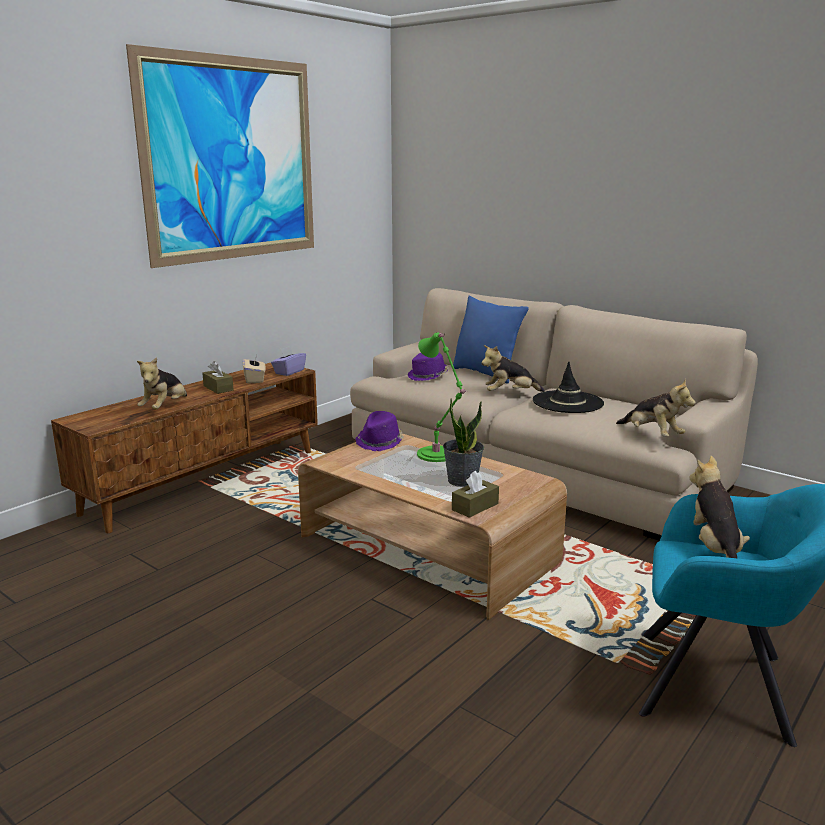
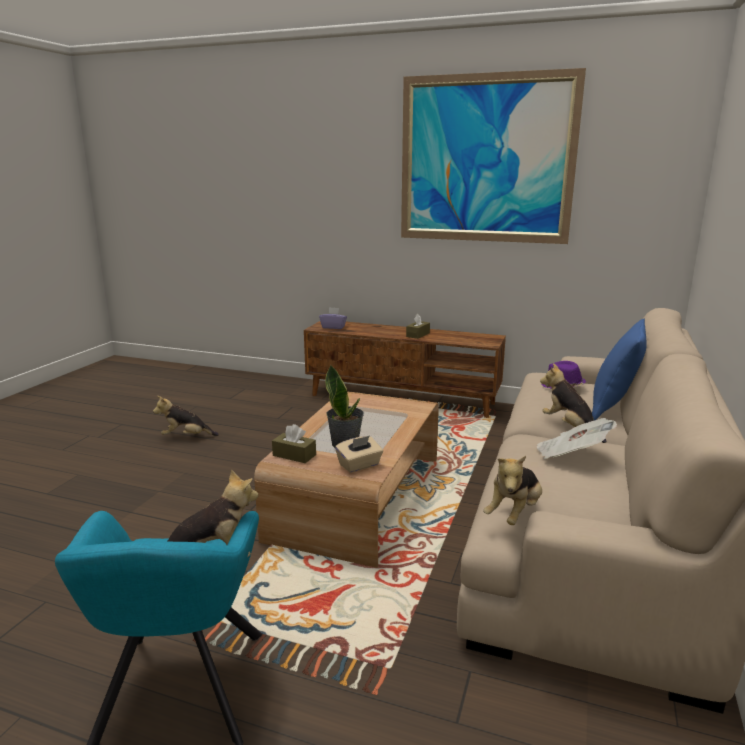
camera: 70 degrees right, 0 degrees up
(165, 408) = (364, 332): plush toy -> plush toy (186, 436)
(255, 379) = (449, 338): beige tissue box -> beige tissue box (359, 465)
(289, 372) = (481, 343): purple tissue box -> purple tissue box (333, 327)
(380, 442) = (403, 404): purple hat -> none
(438, 455) = (392, 428): green table lamp -> none
(568, 402) = (571, 455): black hat -> newspaper

